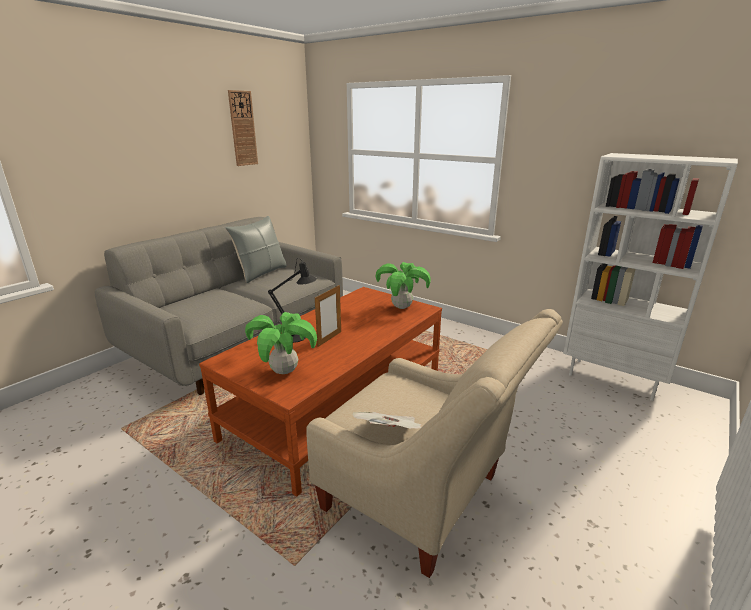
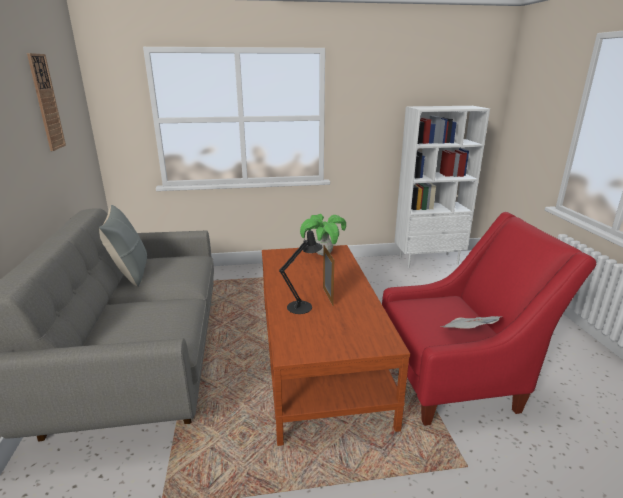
camera: 45 degrees left, 0 degrees up
(284, 371) = (351, 333): potted plant -> none
(423, 499) = (457, 378): beige armchair -> red armchair

